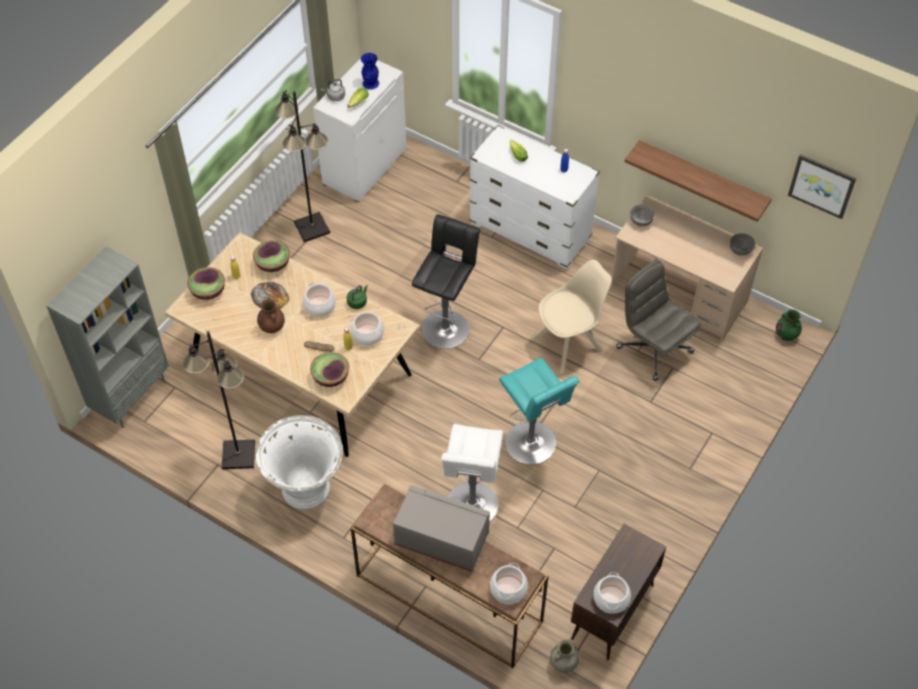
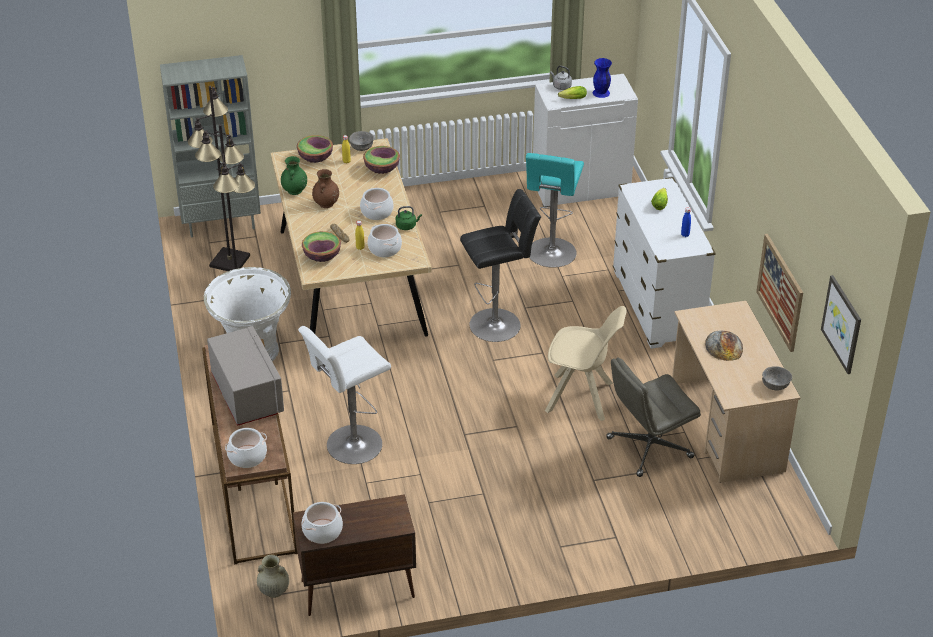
camera: 45 degrees right, 15 degrees down
(270, 296) = (351, 185): bread -> bread (724, 346)
(312, 227) = (486, 202): black floor lamp -> black floor lamp (230, 261)
(533, 445) = (454, 441): turquoise stool -> turquoise stool (551, 255)
(641, 221) = (713, 314): grey bowl -> grey bowl (362, 147)
(653, 349) = (648, 448): grey office chair -> grey office chair turned 120 degrees counterclockwise
(702, 178) = (780, 292): shelf -> picture
(786, 335) = (787, 519): green vase -> green vase (294, 191)

